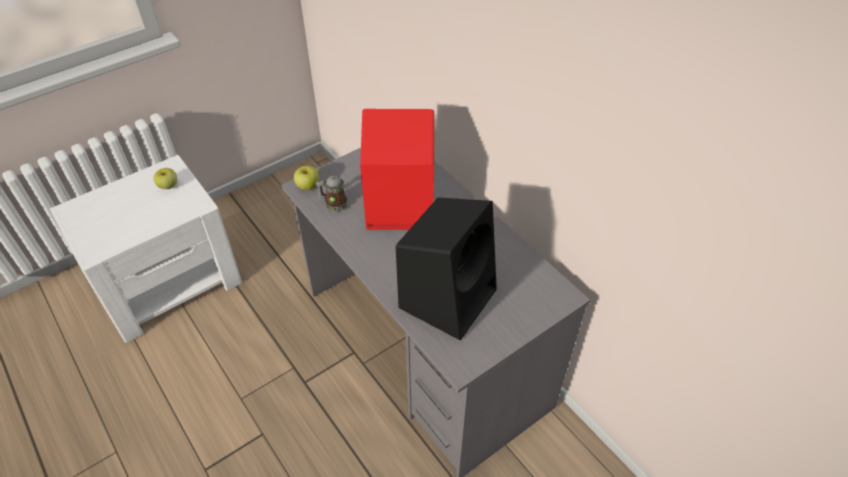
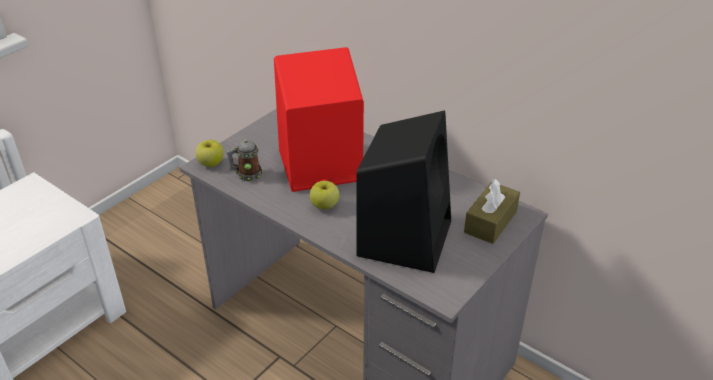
camera: 15 degrees left, 10 degrees down
(168, 186) = (32, 204): apple -> apple (324, 205)
(532, 298) = (490, 222): none -> brown tissue box

